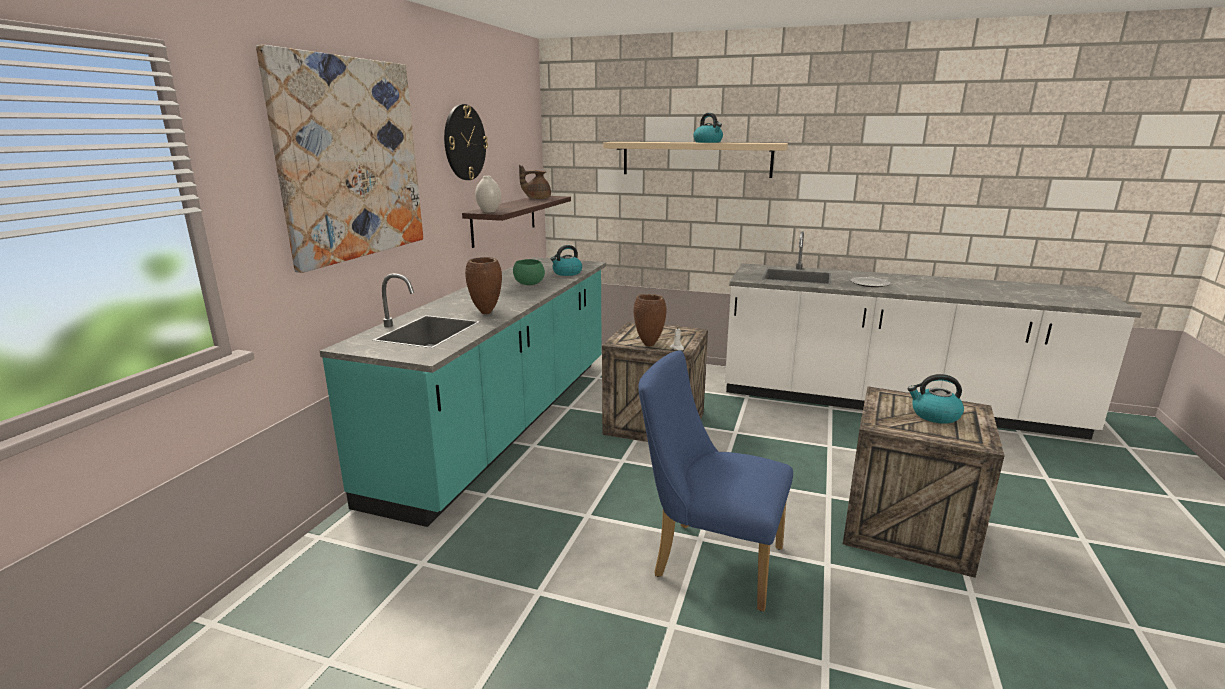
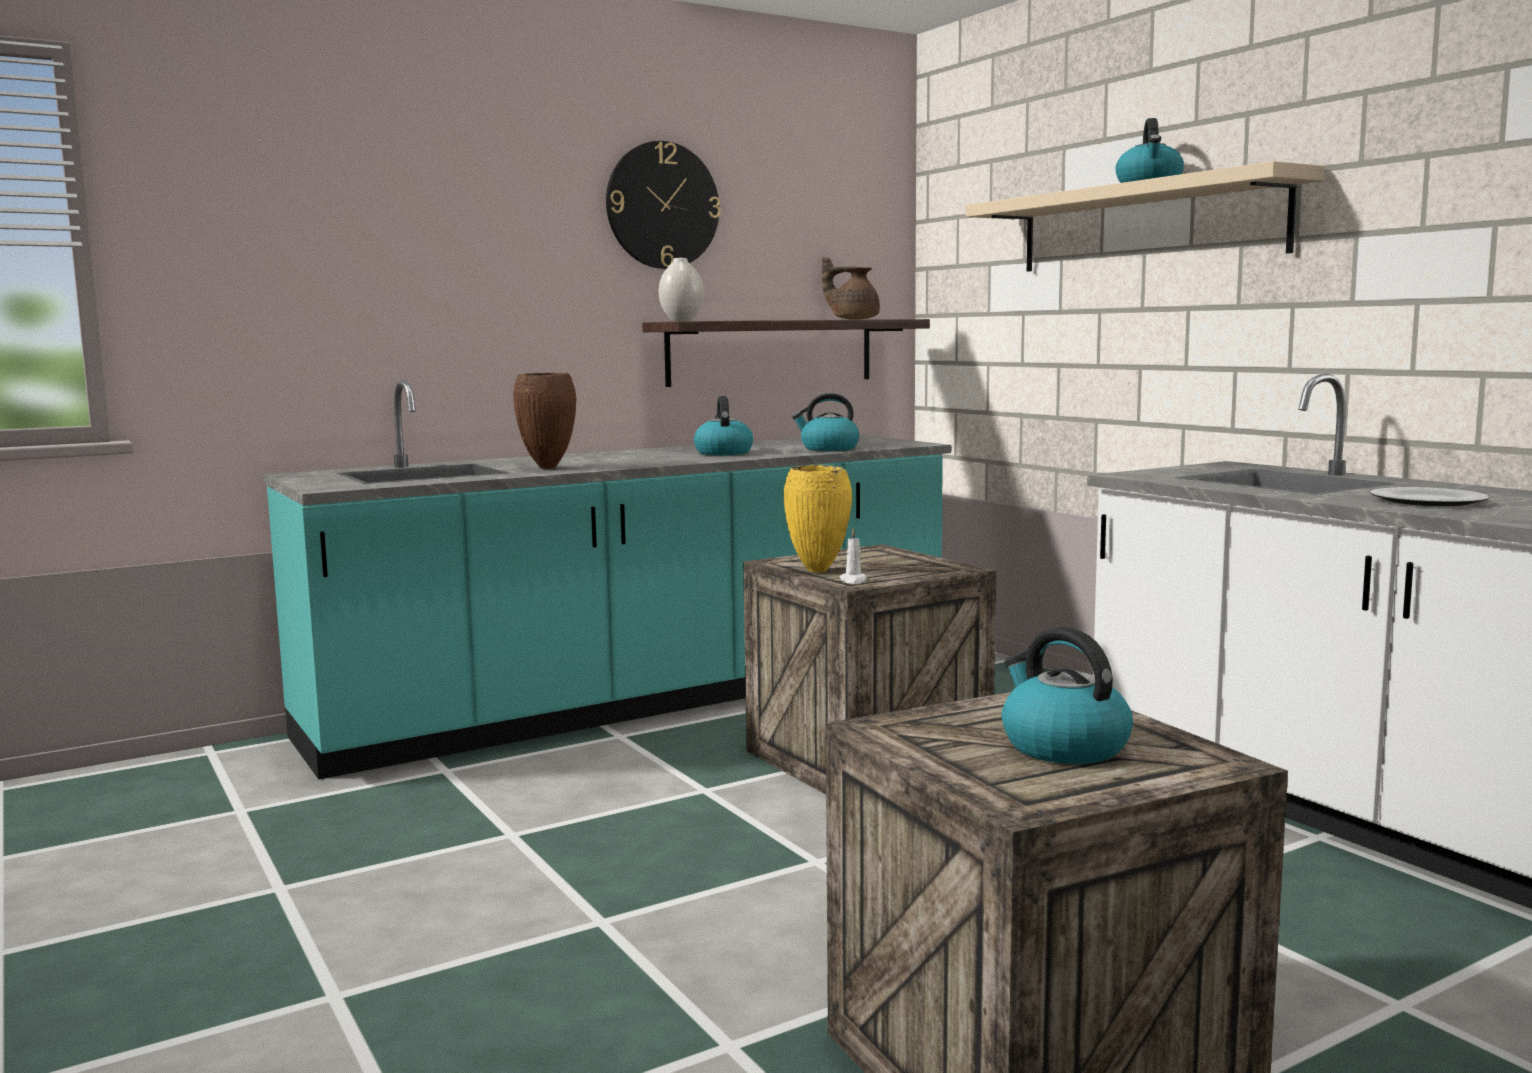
camera: 40 degrees right, 10 degrees down
(351, 160) = (378, 210): picture -> none
(529, 284) = (723, 453): green bowl -> kettle
(649, 345) = (819, 571): brown vase -> yellow vase
(709, 560) = (552, 951): blue chair -> none

